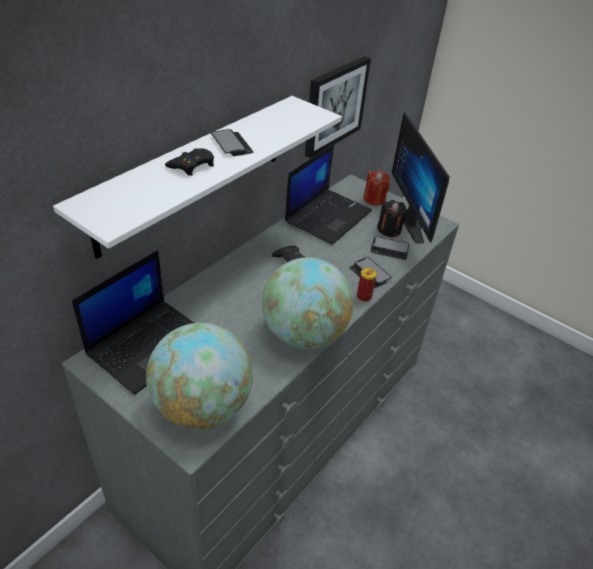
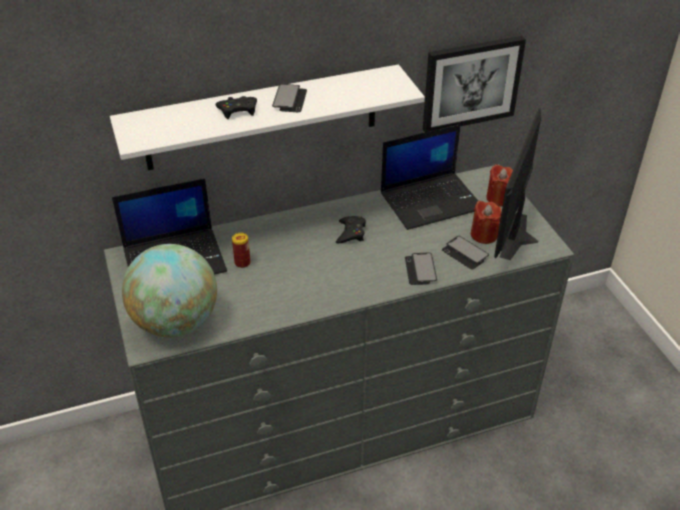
camera: 35 degrees right, 0 degrees up
(304, 334) = (306, 300): globe -> none
(364, 297) = (393, 288): can -> can (242, 263)
(389, 230) = (484, 235): black candle -> red candle

